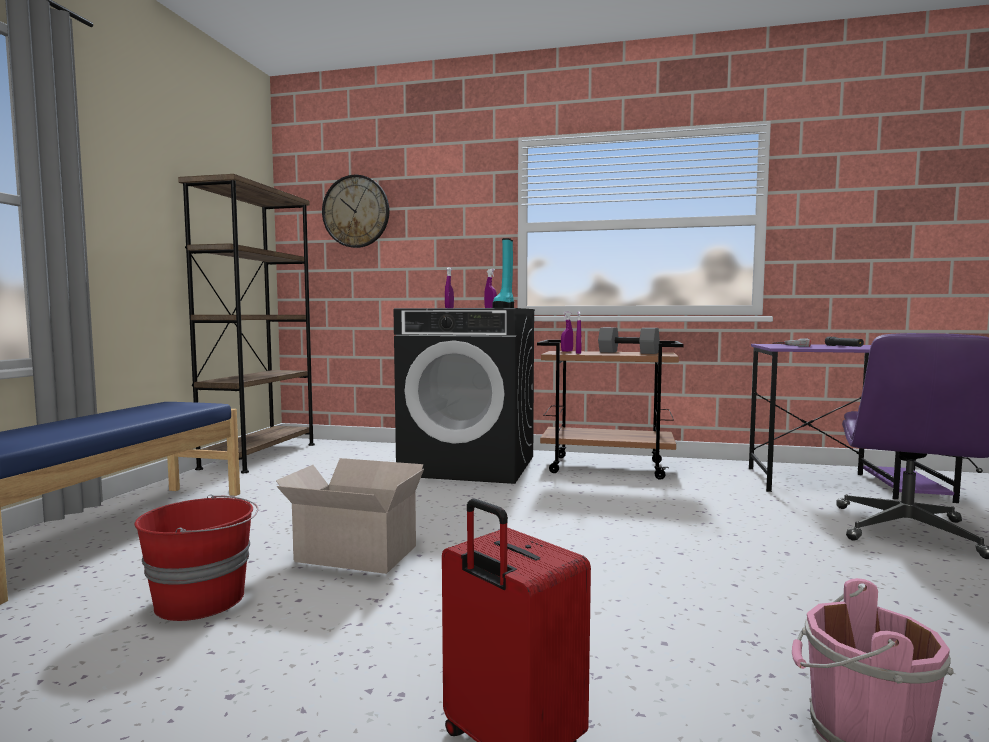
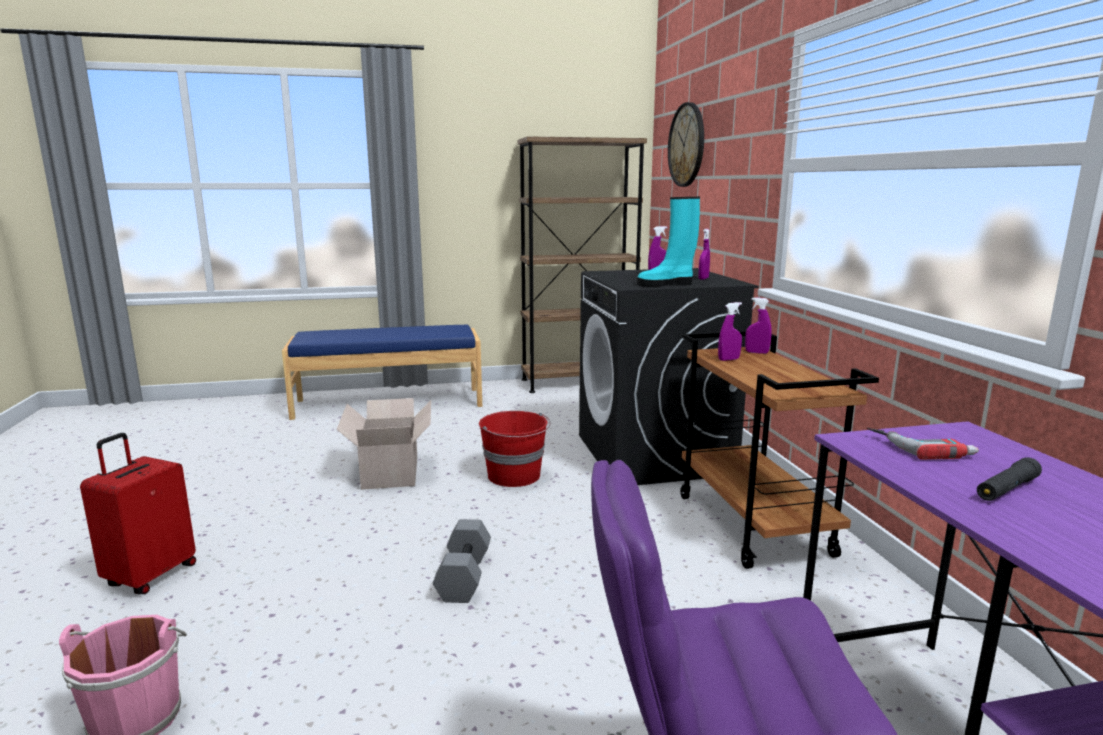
camera: 65 degrees right, 10 degrees up
(202, 599) = (306, 455): red bucket -> red bucket (515, 476)
(627, 352) = (791, 376): grey dumbbell -> grey dumbbell (462, 576)

